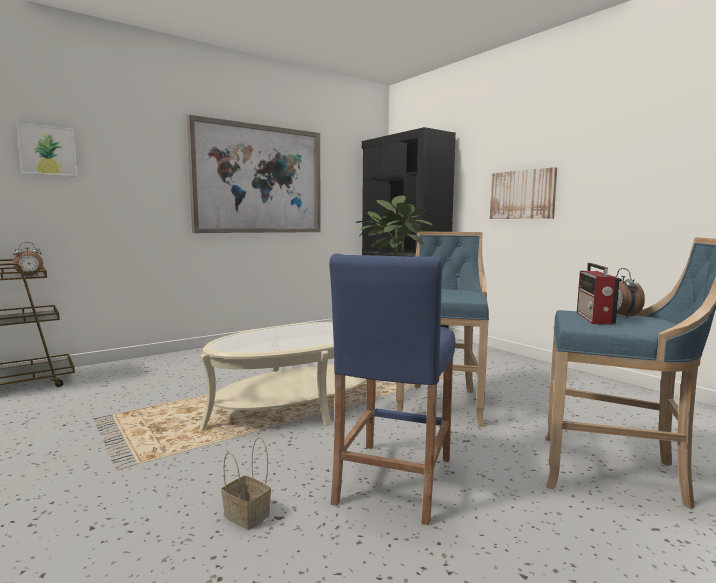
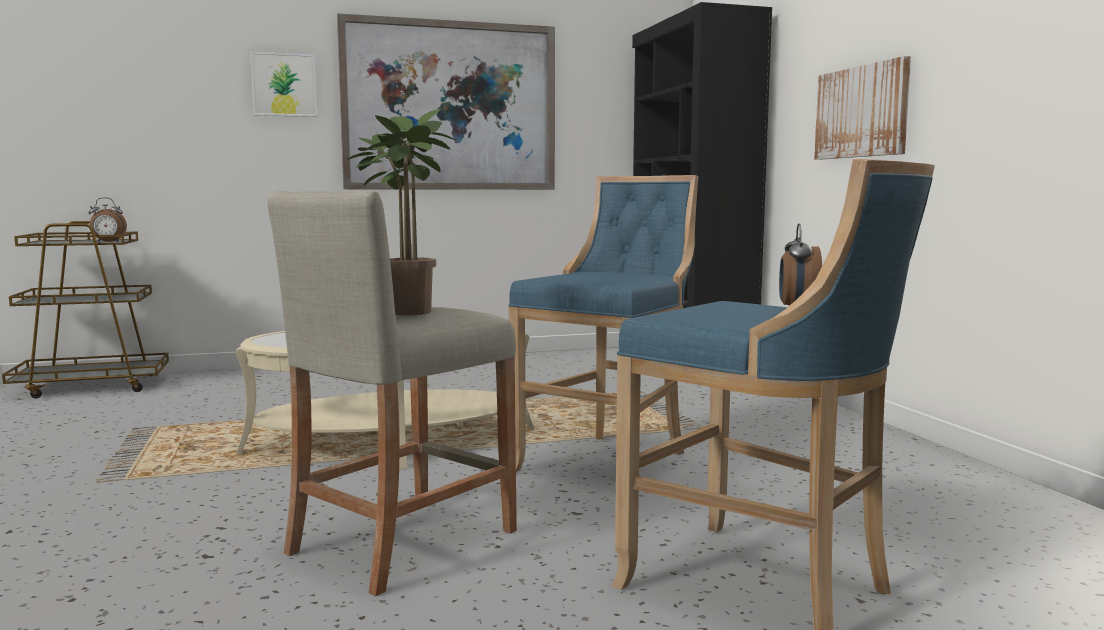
camera: 20 degrees right, 0 degrees up
(48, 150) = (148, 77): picture -> picture (284, 85)
(248, 515) = (176, 548): basket -> none
(394, 479) = (402, 541): blue stool -> beige stool
(594, 318) = (734, 310): radio -> none

